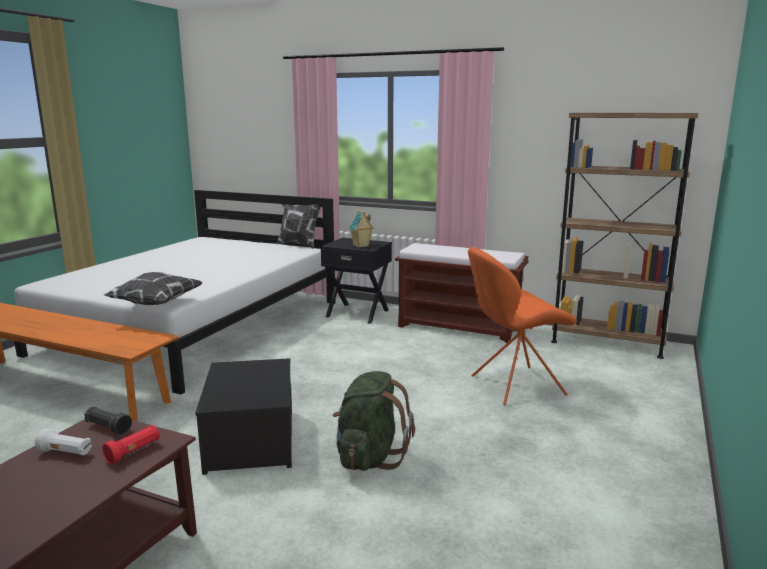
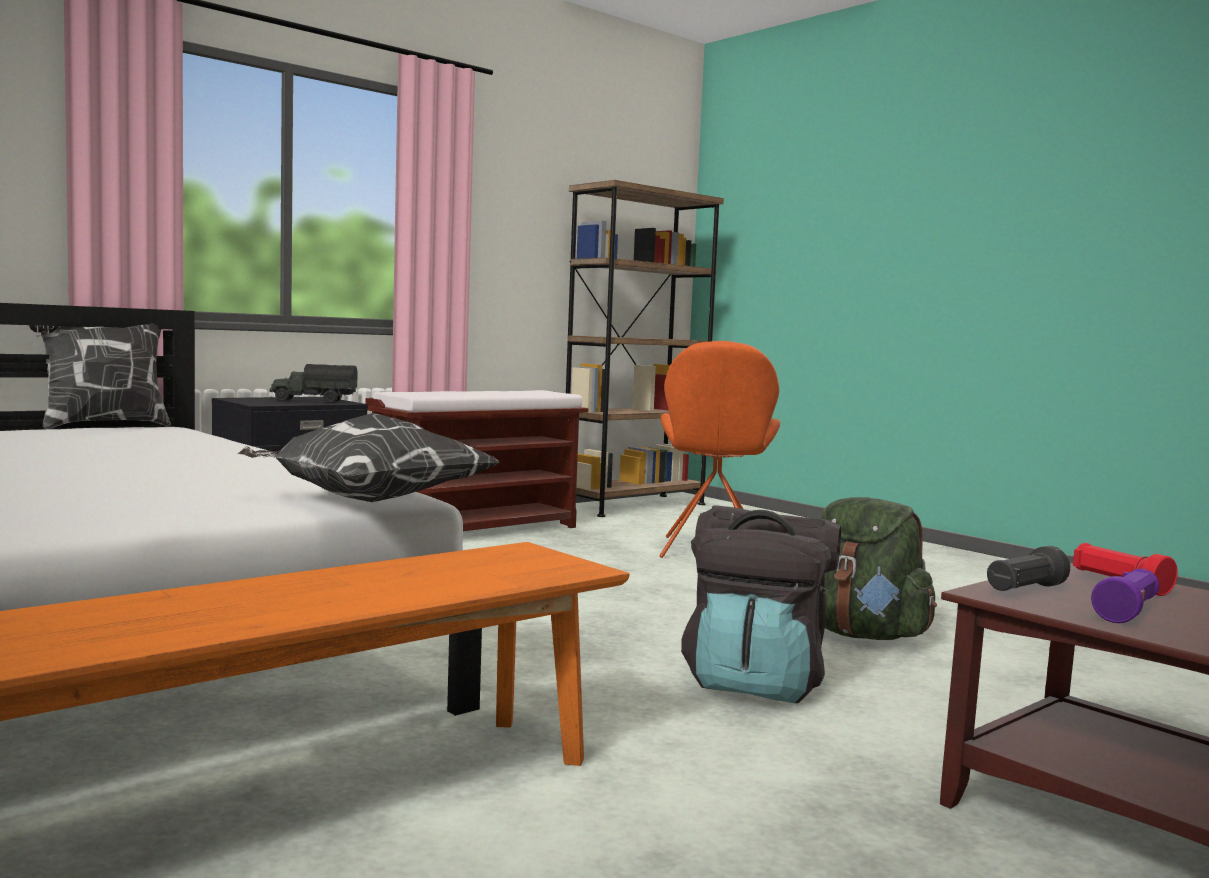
camera: 65 degrees left, 10 degrees down
(66, 453) = (1127, 613): white flashlight -> purple flashlight
(252, 440) = (757, 683): storage box -> black backpack
(361, 246) = (313, 401): toy house -> toy truck

